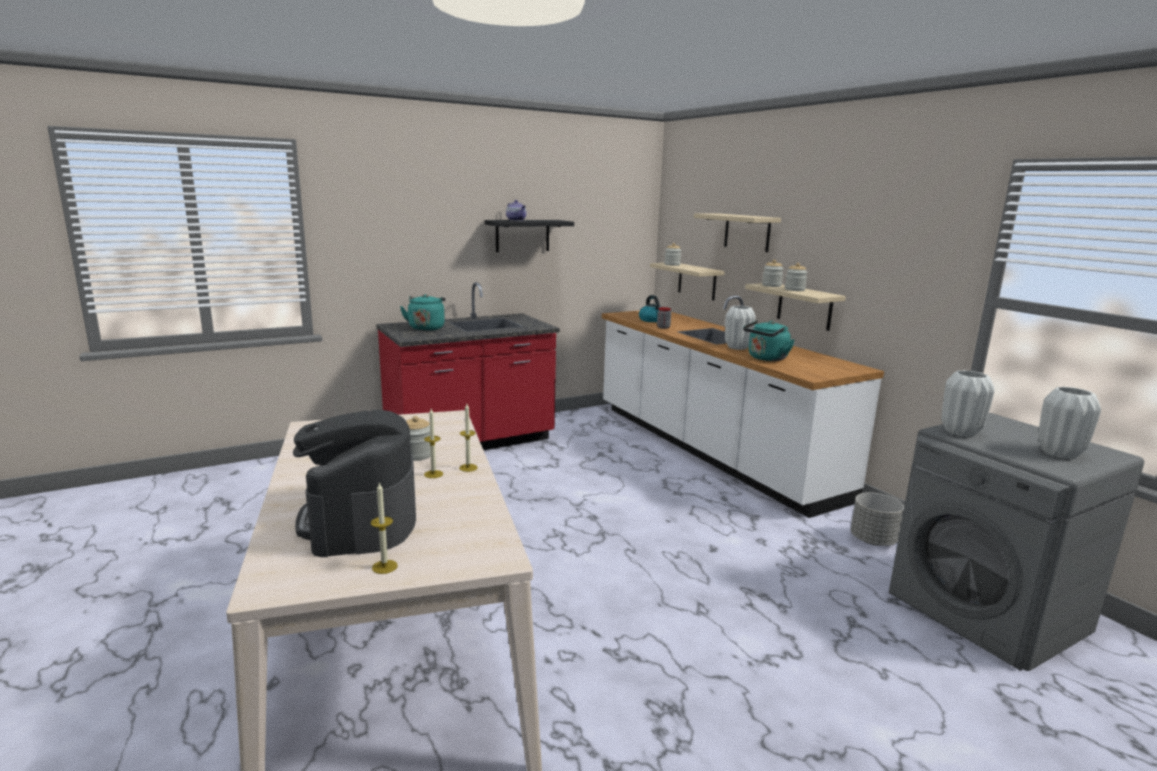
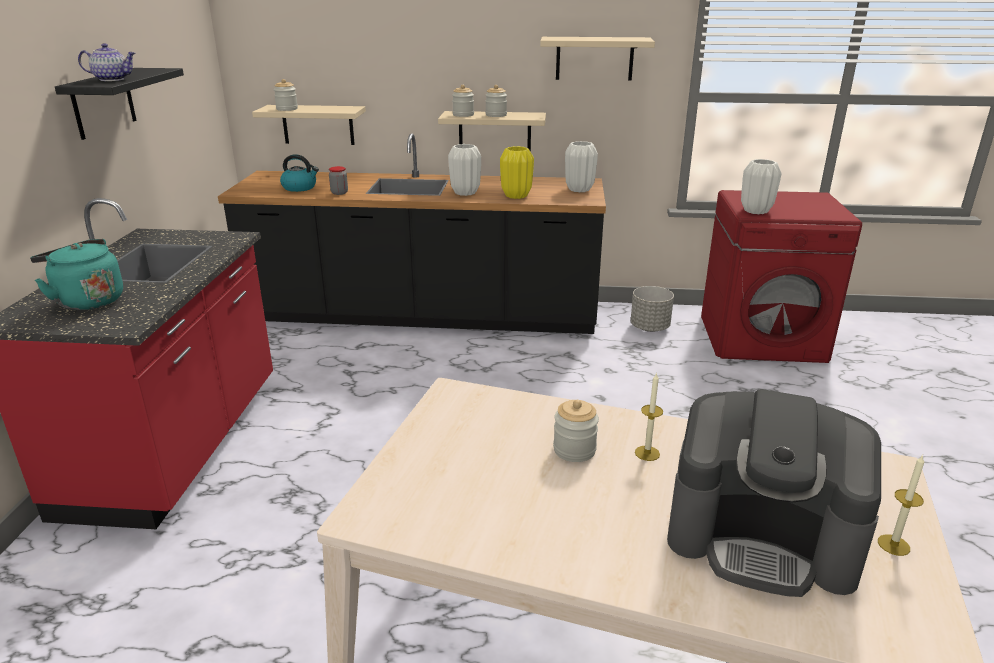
camera: 55 degrees left, 10 degrees up
(468, 467) = (643, 426): candle -> none
(709, 450) = (423, 315): white counter -> black counter
(747, 232) = (394, 55): beige shelf -> beige shelf (594, 58)
(766, 358) = (516, 196): turquoise kettle -> yellow vase
(985, 612) = (764, 339): grey washing machine -> red washing machine
(1059, 453) = (812, 205): white vase -> white vase (579, 189)

